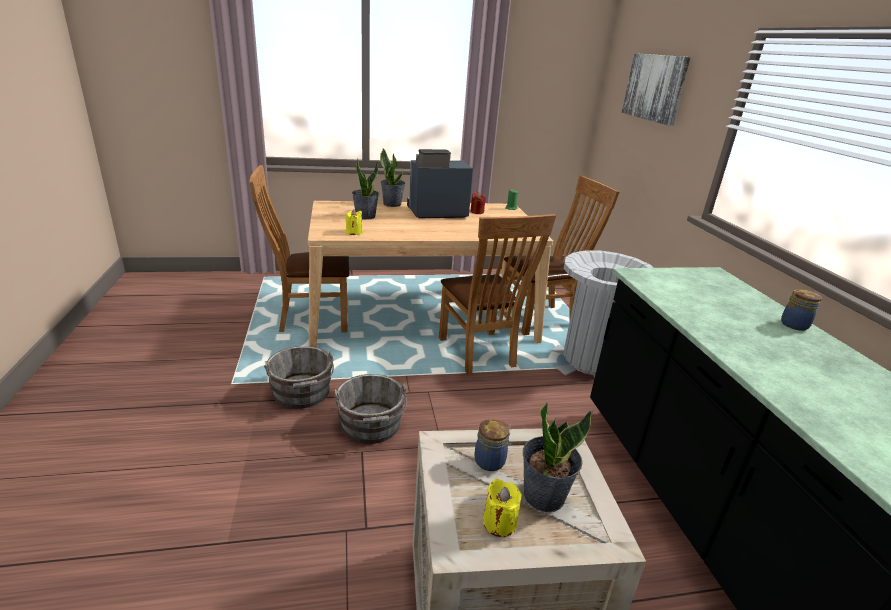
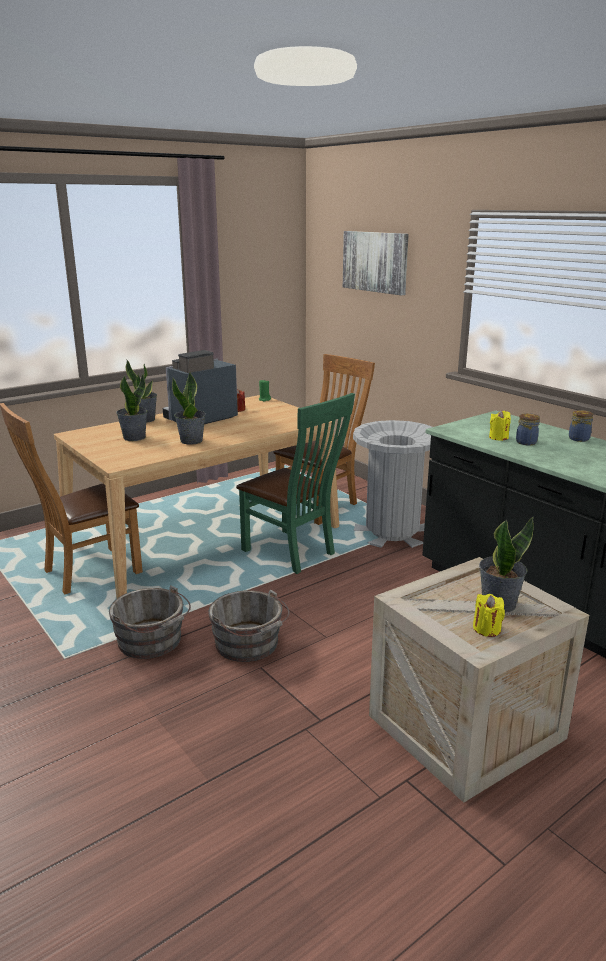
camera: 25 degrees left, 5 degrees down
(354, 232) = (145, 455): yellow candle -> yellow candle (498, 437)
(405, 229) = (192, 441): none -> potted plant
(479, 355) = (293, 553): brown chair -> green chair
(491, 461) = (444, 596): jar -> jar (526, 442)

